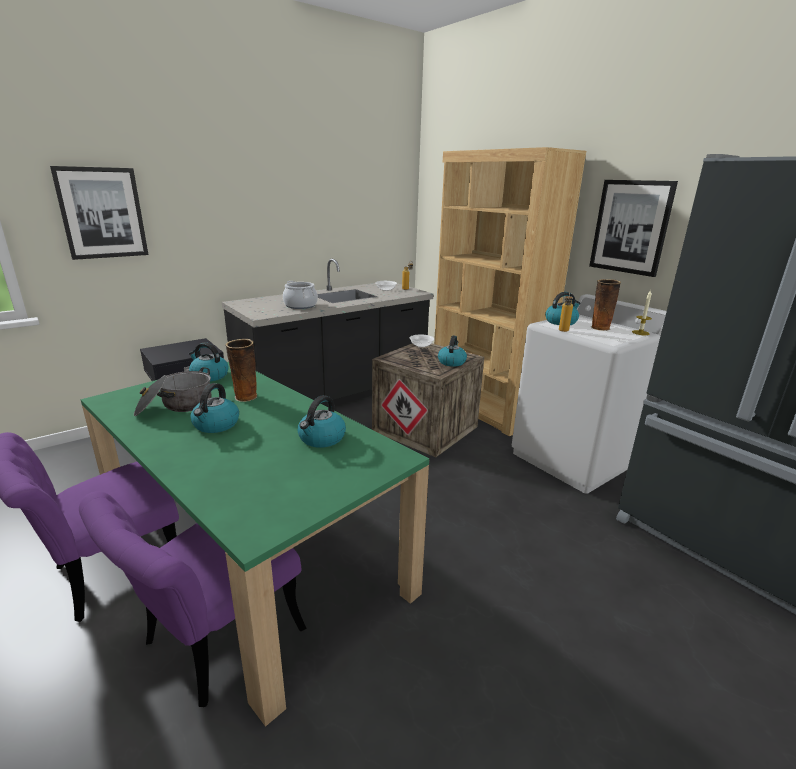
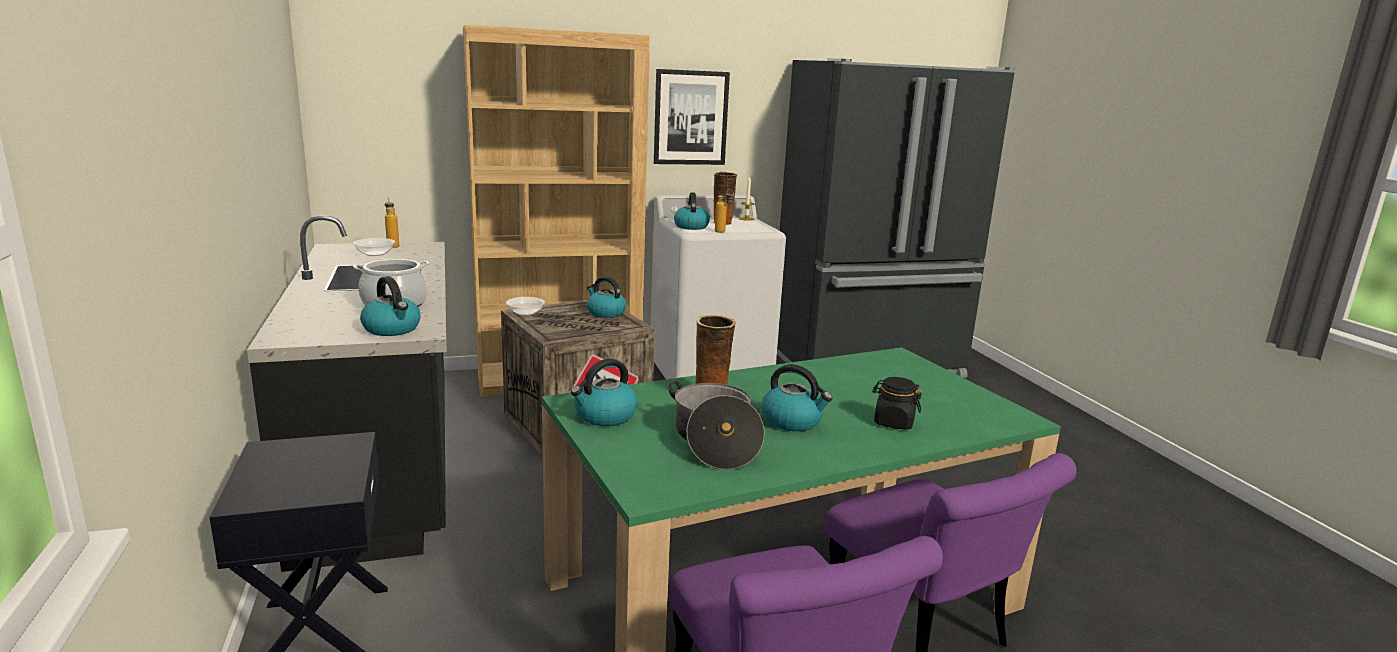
camera: 70 degrees left, 5 degrees down
(102, 213) = (125, 182): picture -> none
(223, 463) = (893, 422): none -> black jar
(321, 439) = (850, 377): kettle -> kettle (392, 329)

